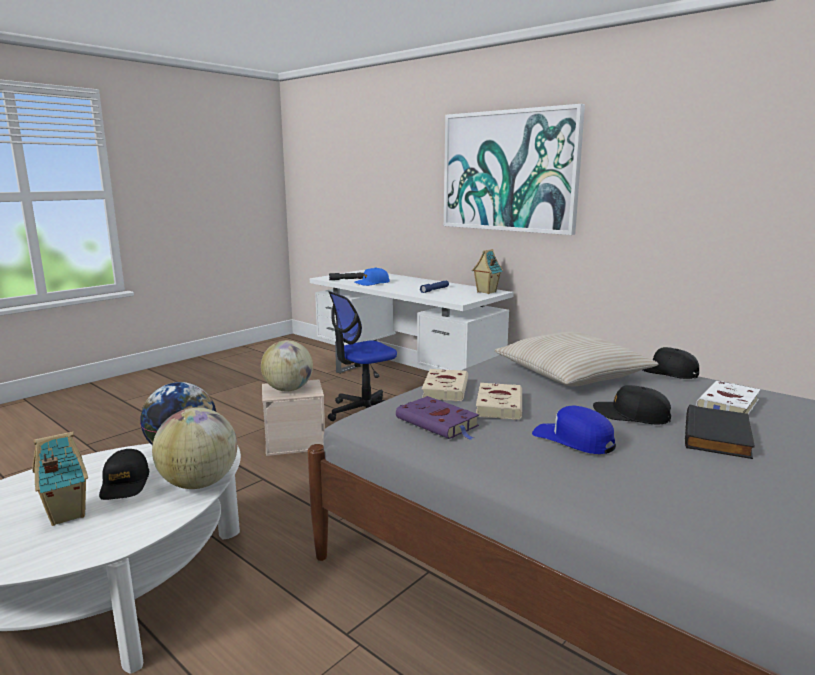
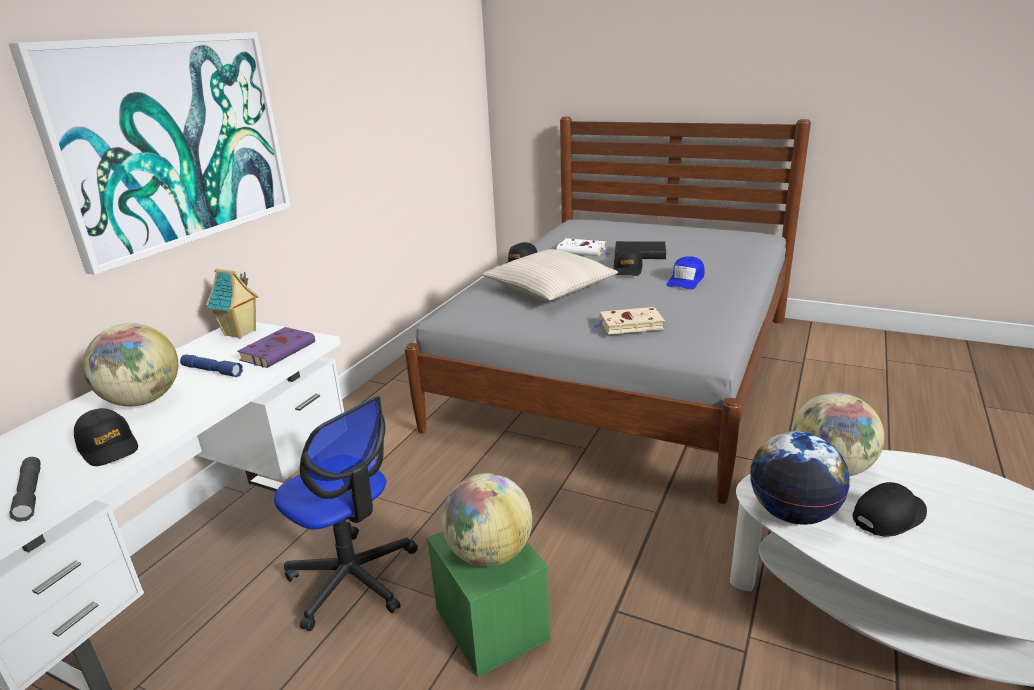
camera: 105 degrees left, 10 degrees up
(65, 515) = (968, 522): toy house -> none
(296, 441) = (489, 623): beige storage box -> green storage box
(372, 283) = (108, 446): blue cap -> black cap
(411, 284) = (143, 400): none -> globe
(439, 423) = (705, 316): purple book -> purple book (279, 350)
(498, 405) = (648, 302): beige book -> none

